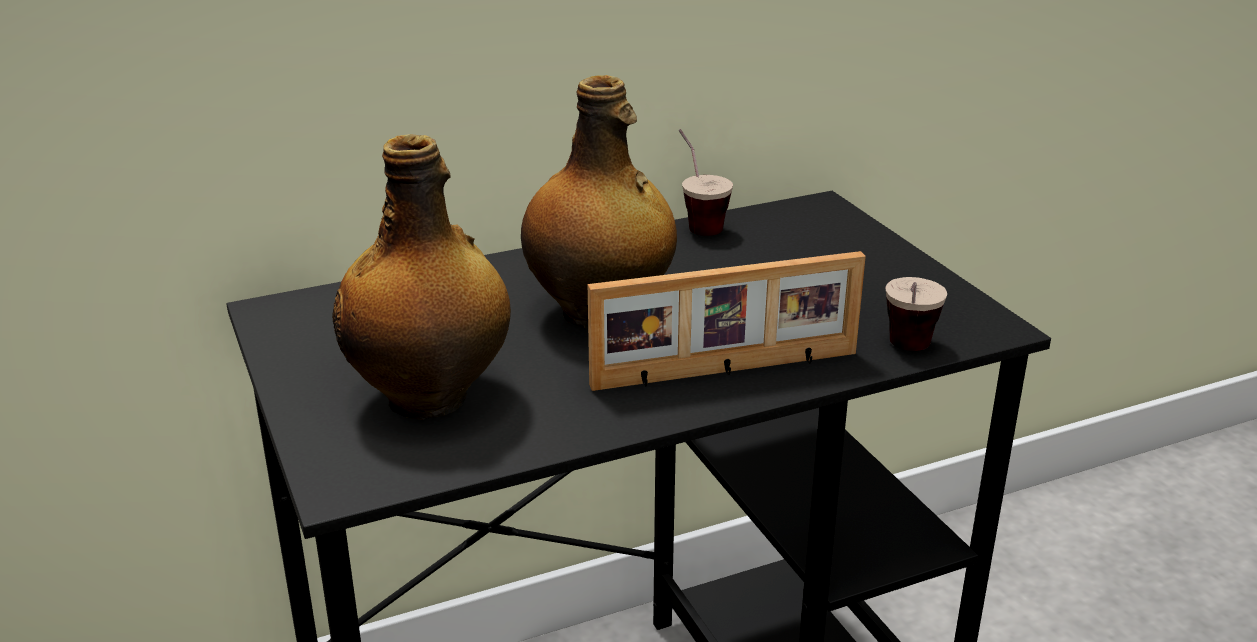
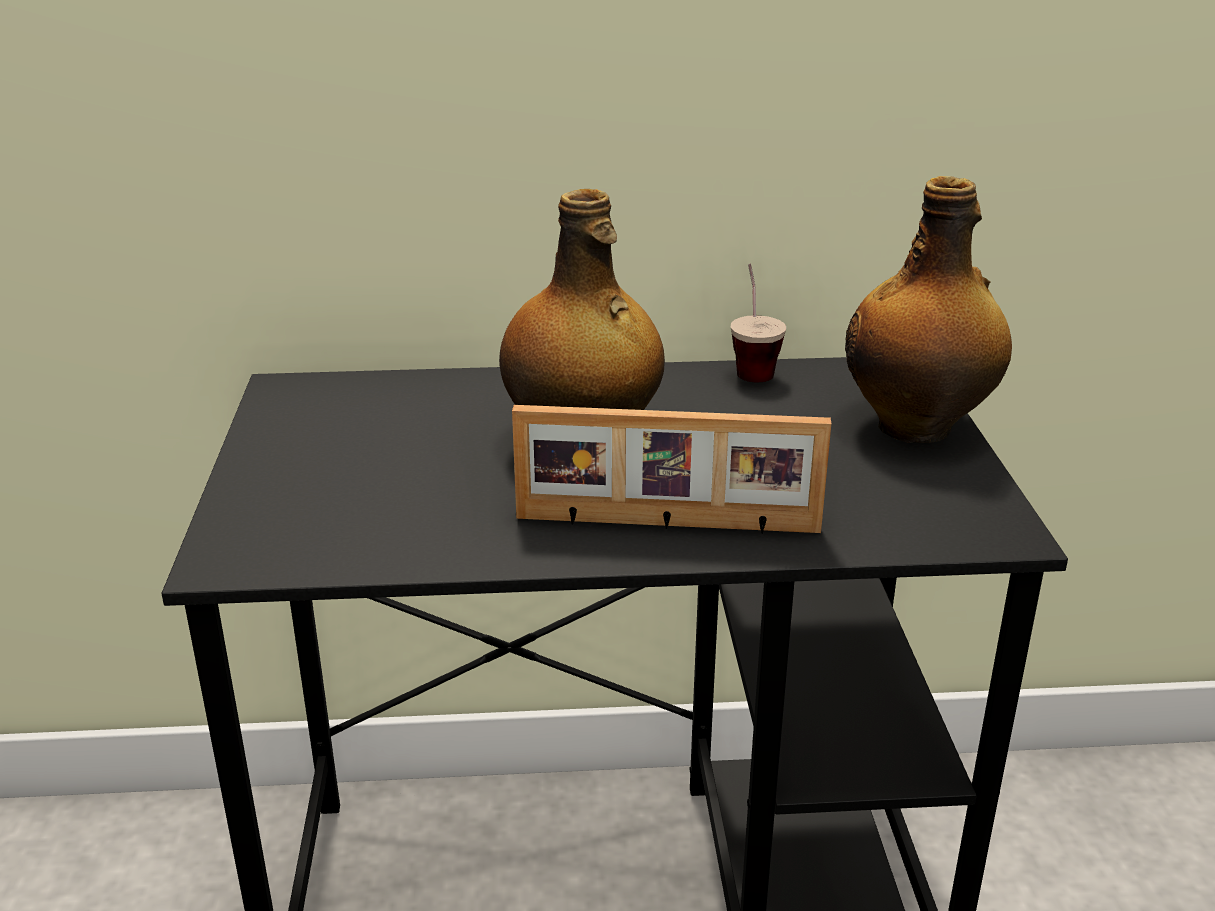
camera: 20 degrees right, 0 degrees up
(431, 397) = (361, 495): bottle -> bottle (917, 427)
(907, 354) = (879, 544): cup -> none

